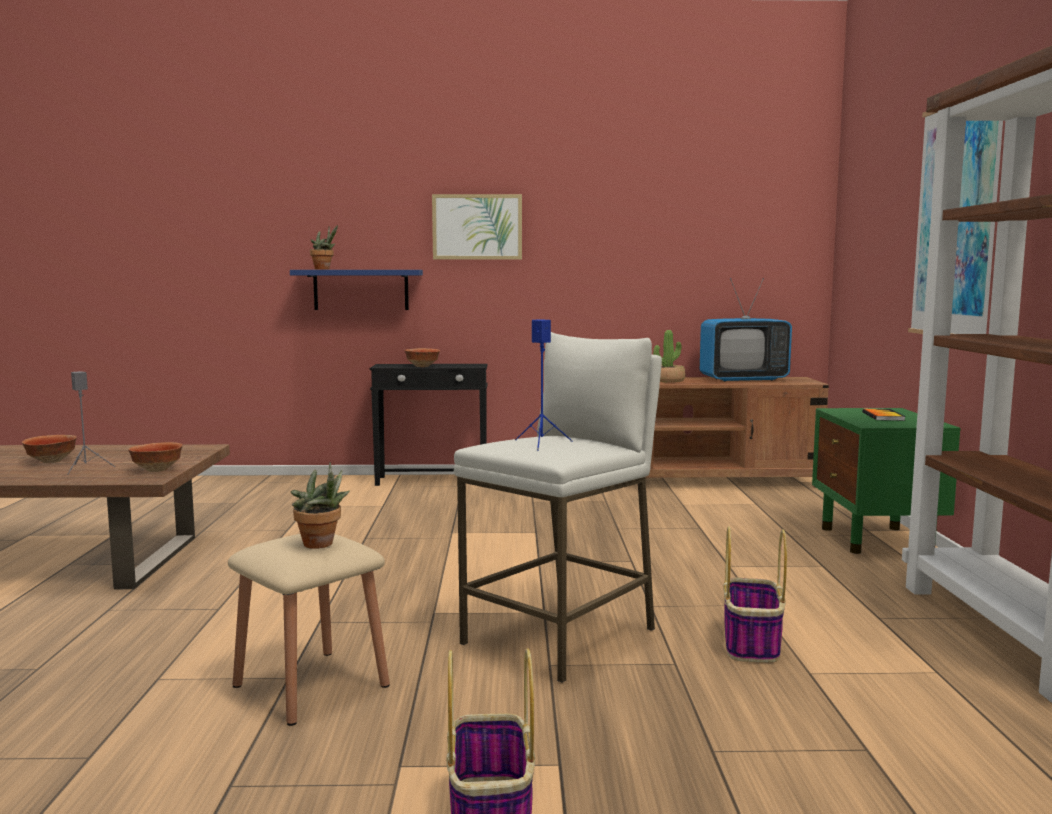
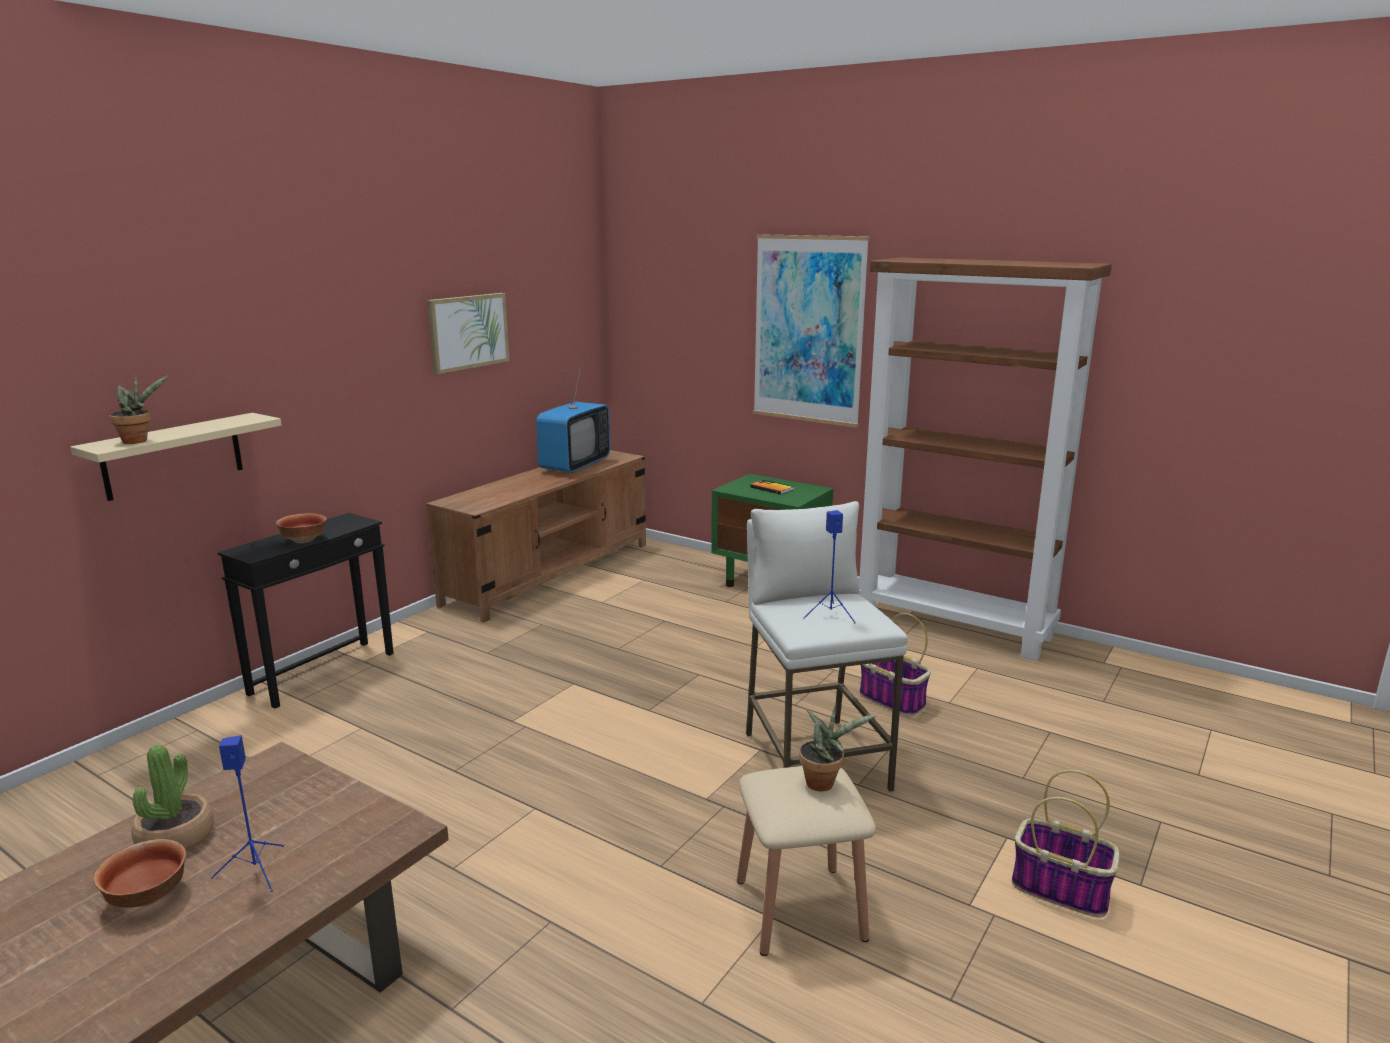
camera: 55 degrees left, 10 degrees up
(86, 468) = (256, 870): grey speaker -> blue speaker
(156, 470) = (360, 818): bowl -> none
(361, 289) = (173, 456): blue shelf -> beige shelf
(477, 227) = (310, 346): picture -> picture (468, 332)
(667, 380) = (528, 484): potted plant -> potted plant (175, 838)

